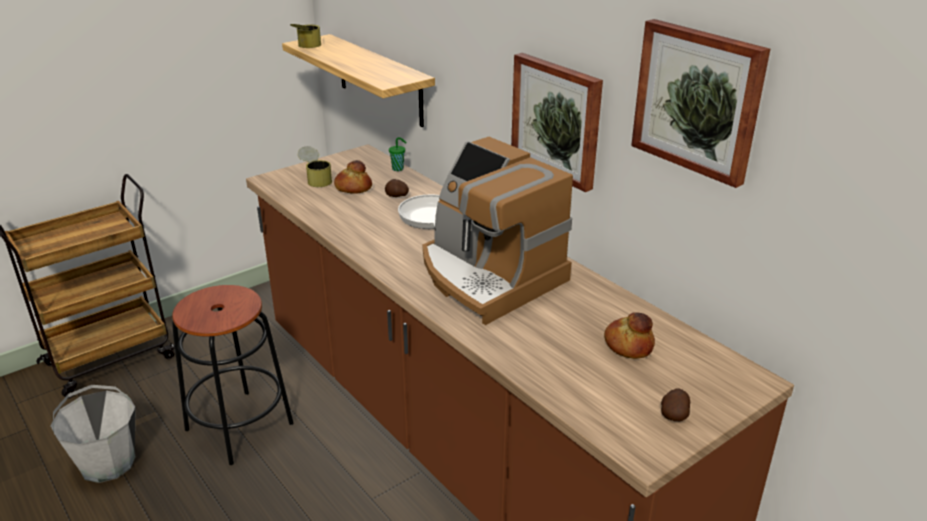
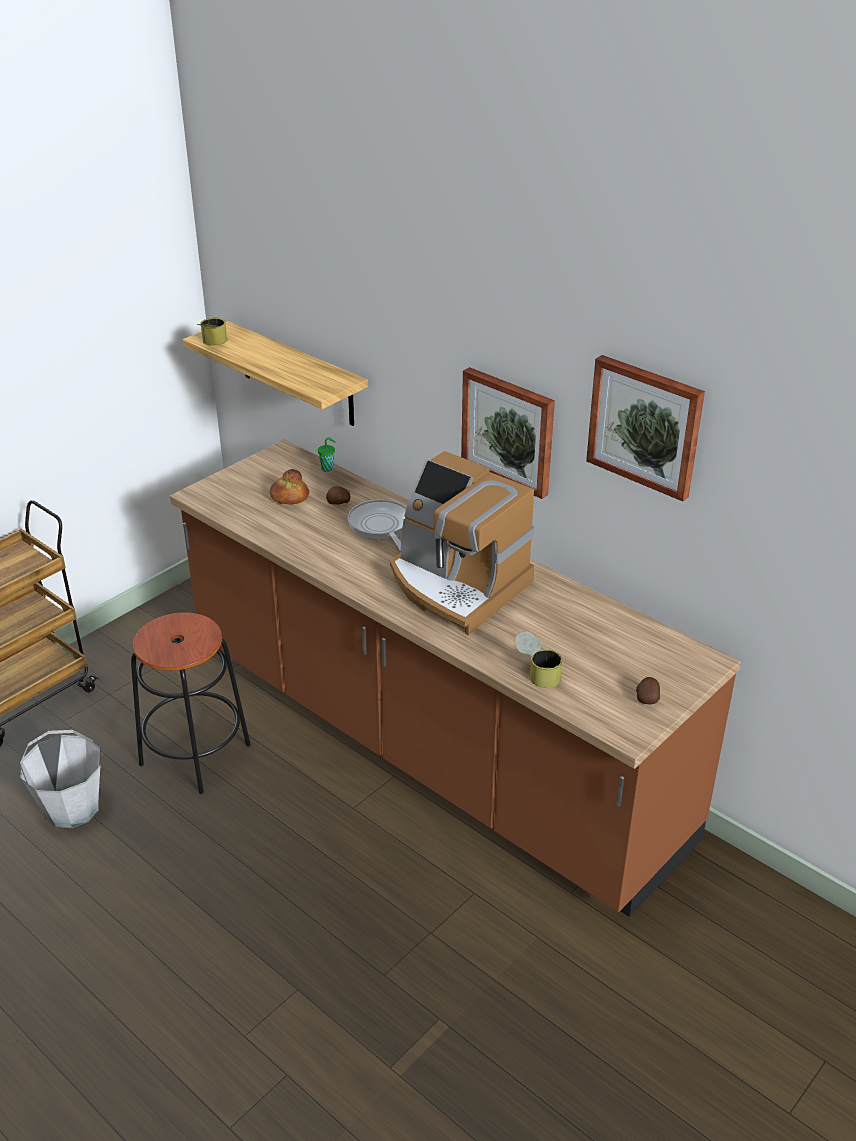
camera: 10 degrees left, 5 degrees up
(316, 179) = (246, 490): can -> can (537, 673)
(629, 345) = (599, 640): bread -> none

